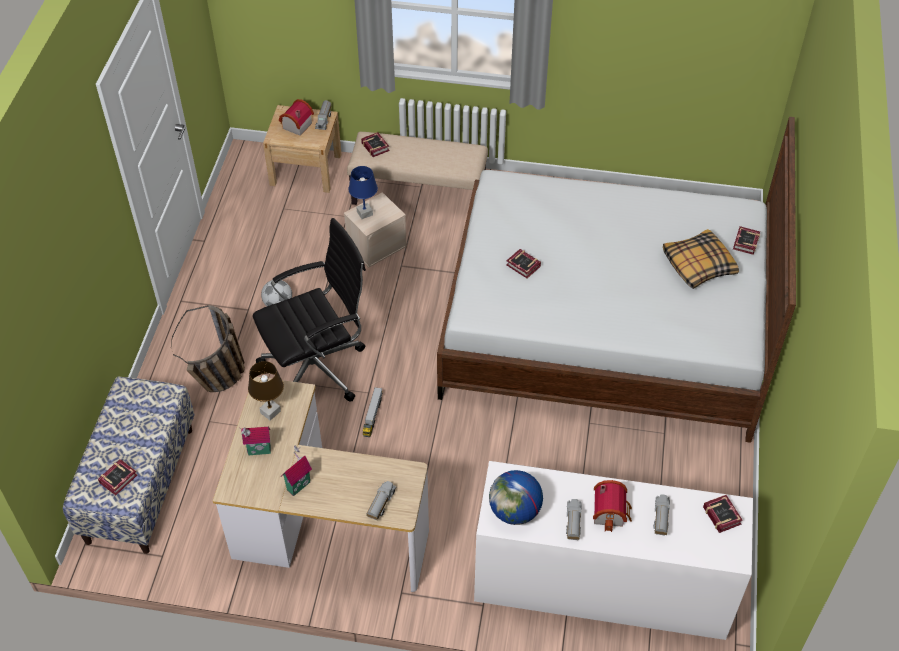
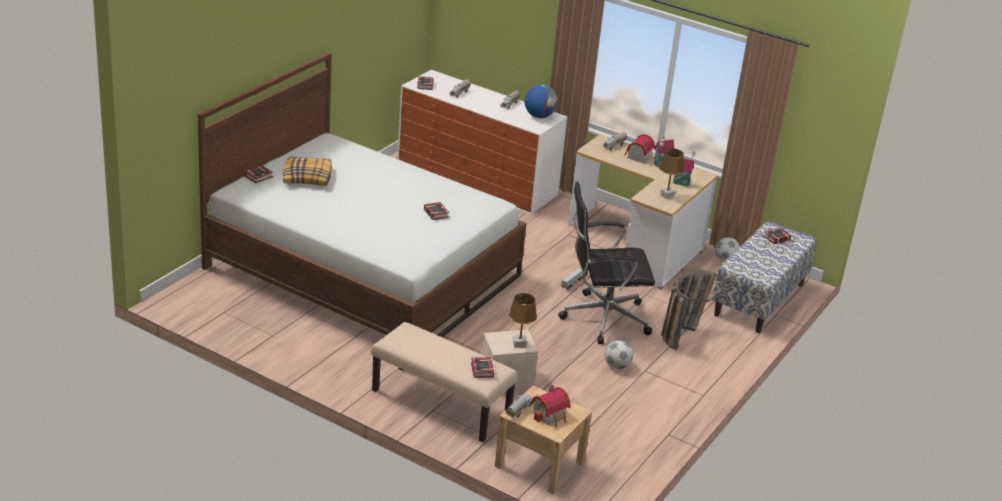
camera: 160 degrees left, 20 degrees down
(196, 552) = (725, 260): none -> football
(365, 213) = (519, 344): blue table lamp -> brown table lamp
(611, 512) = (485, 102): toy house -> toy house (637, 157)

